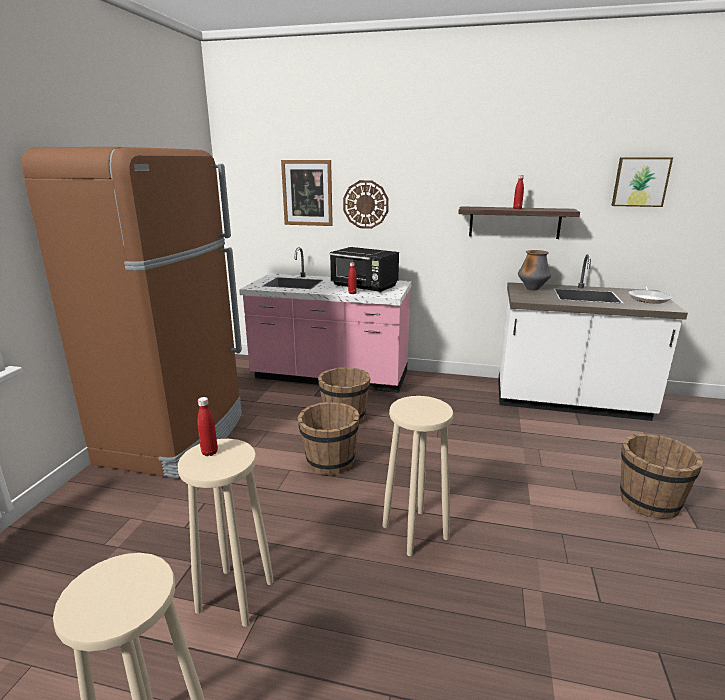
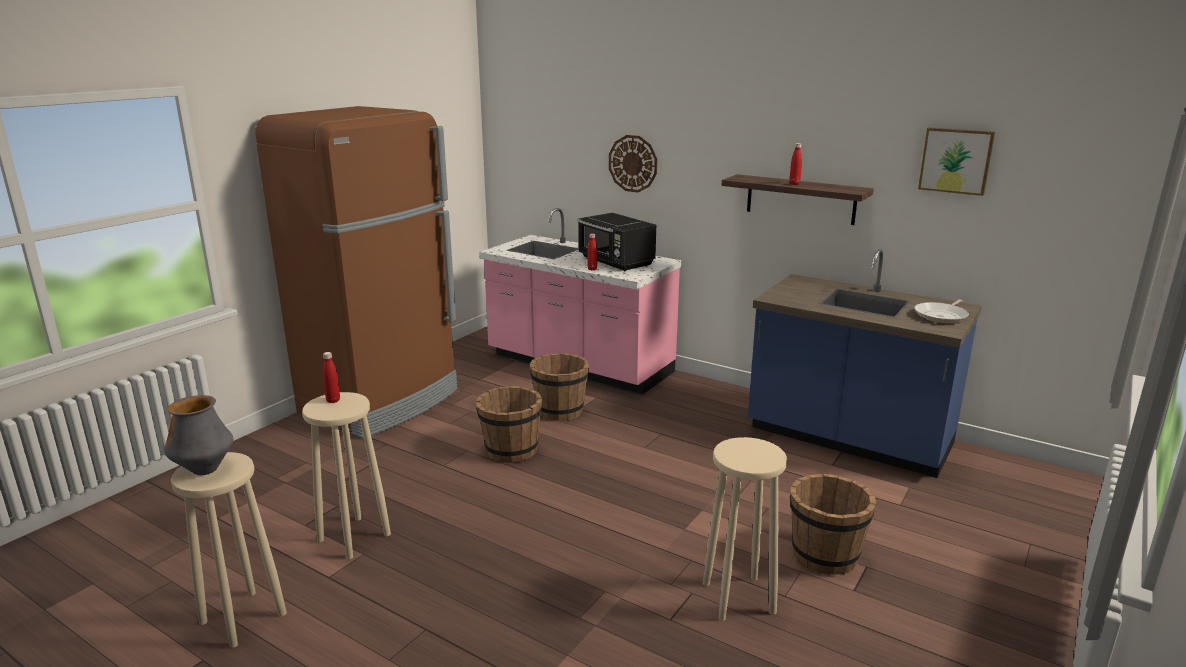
camera: 20 degrees right, 0 degrees up
(307, 193) = (572, 145): picture -> none
(415, 532) = (543, 527): beige stool -> beige stool (738, 598)
(532, 289) = (807, 286): vase -> vase (204, 470)
(569, 402) = (848, 438): white counter -> blue counter

